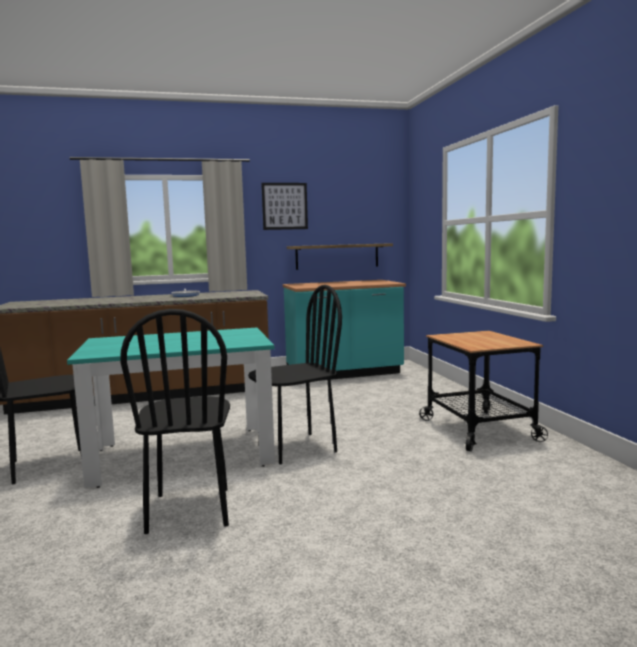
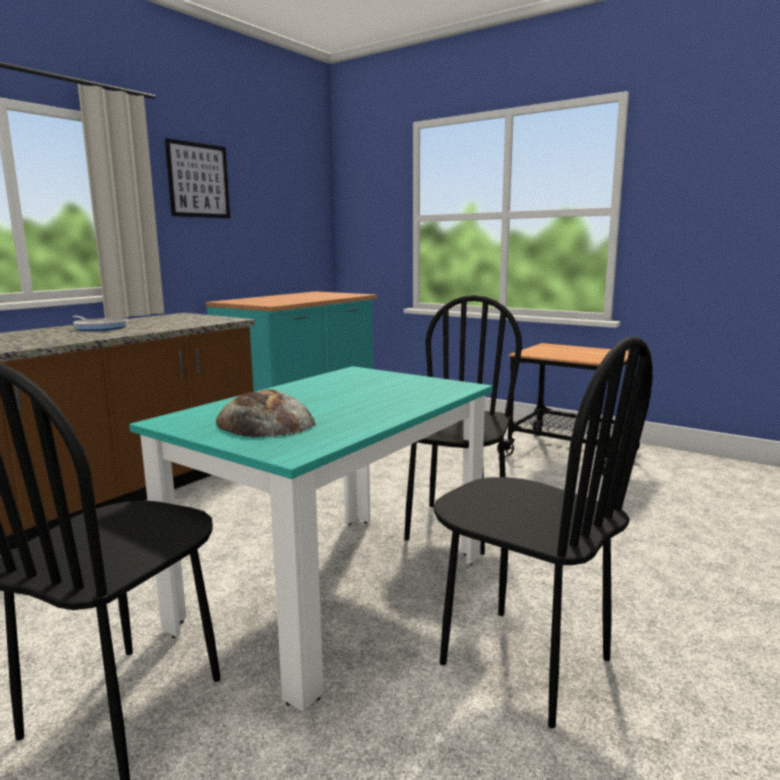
camera: 40 degrees left, 5 degrees up
(121, 344) = (265, 423): none -> bread
(337, 256) = (265, 260): shelf -> none

